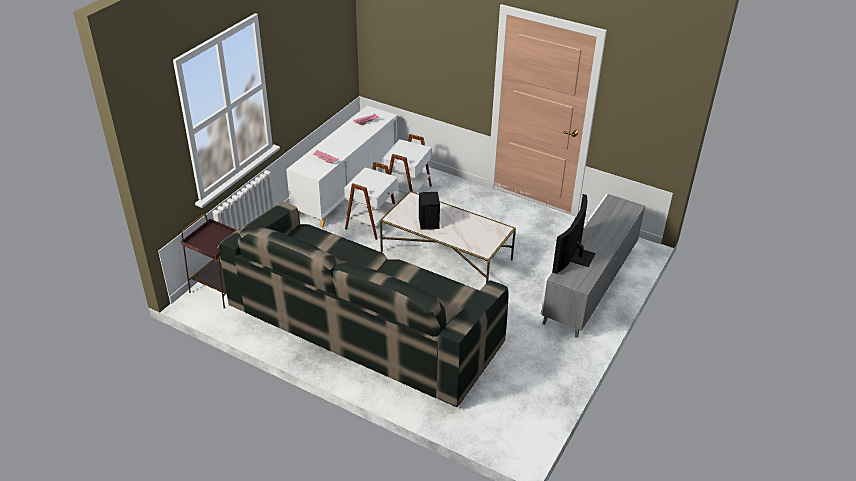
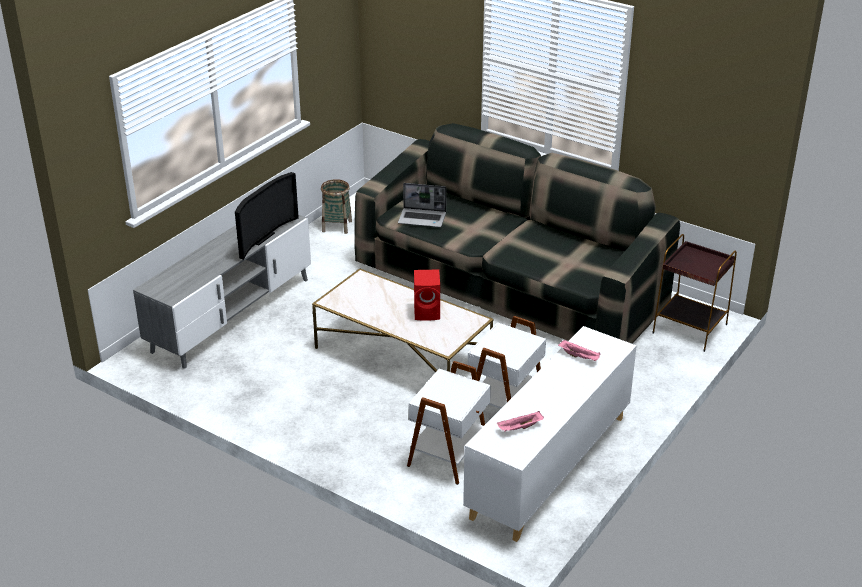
camera: 175 degrees left, 5 degrees down
(427, 223) = (428, 312): black speaker -> red speaker
(443, 295) = (423, 218): none -> laptop
(538, 396) = (337, 226): none -> basket

